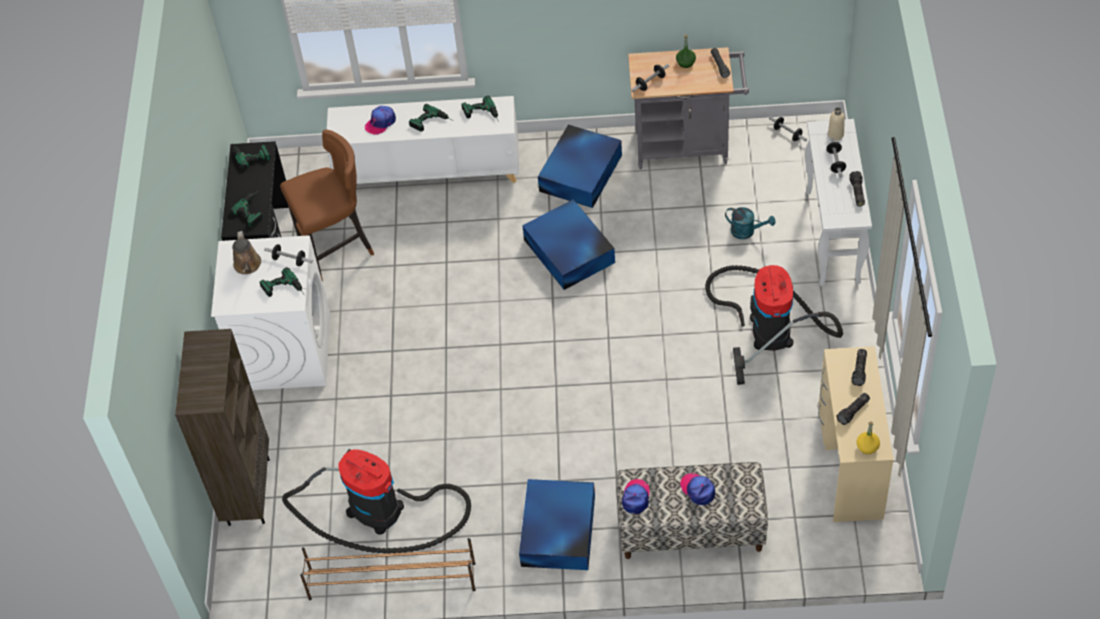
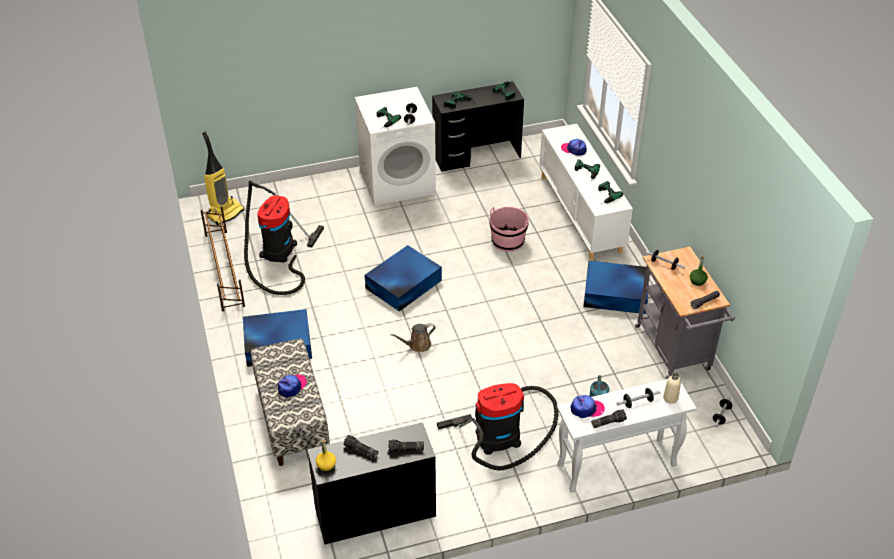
camera: 70 degrees right, 10 degrees down
(247, 266) = (400, 102): brown watering can -> brown watering can (417, 345)
(248, 491) = (282, 191): brown bookcase -> none
(267, 569) = (225, 213): none -> vacuum cleaner
(337, 249) = (490, 185): brown stool -> none
(452, 254) = (508, 241): none -> pink bucket
(569, 252) = (534, 302): blue storage box -> blue storage box (402, 284)
(636, 497) = (278, 352): cap -> cap (586, 409)
(850, 464) = (375, 513): beige desk -> black desk

